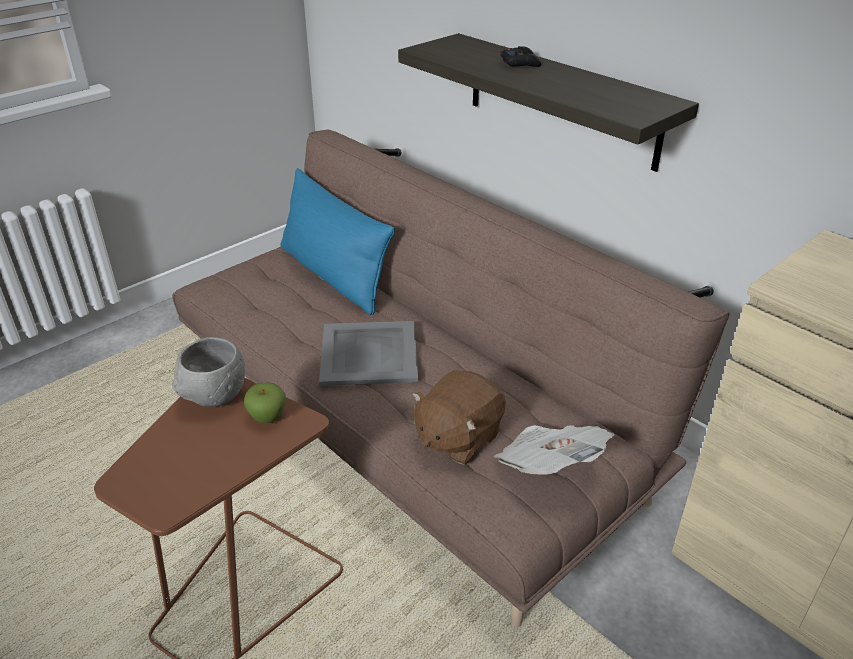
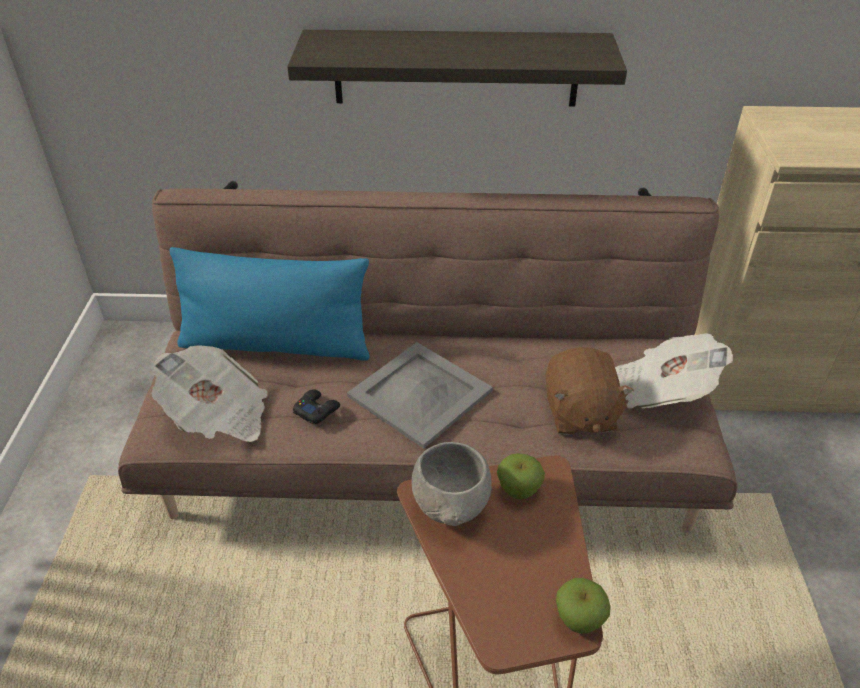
camera: 45 degrees left, 5 degrees up
(172, 508) = (579, 620): none -> apple
(244, 294) = (218, 415): none -> newspaper
(520, 63) = (424, 42): black game controller -> black game controller (316, 410)

